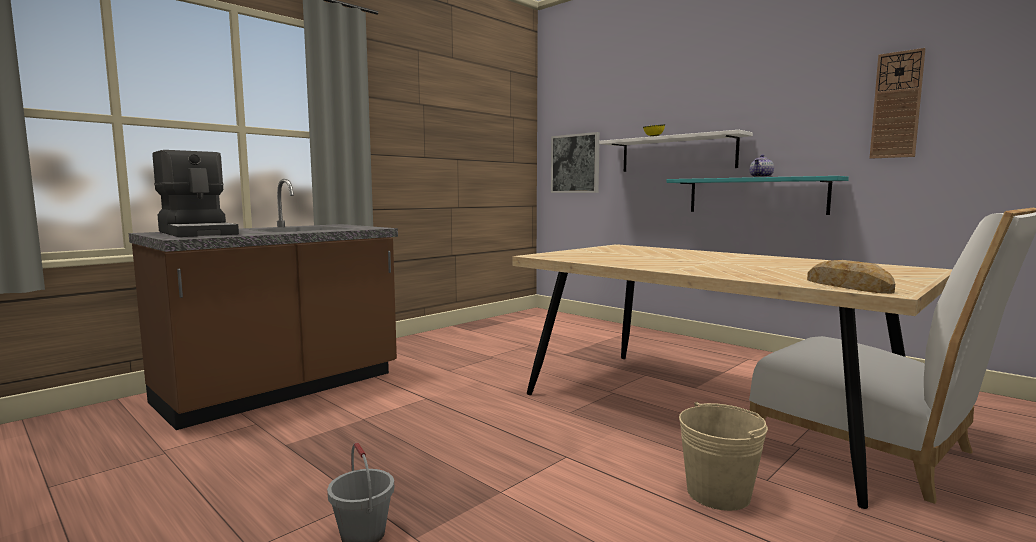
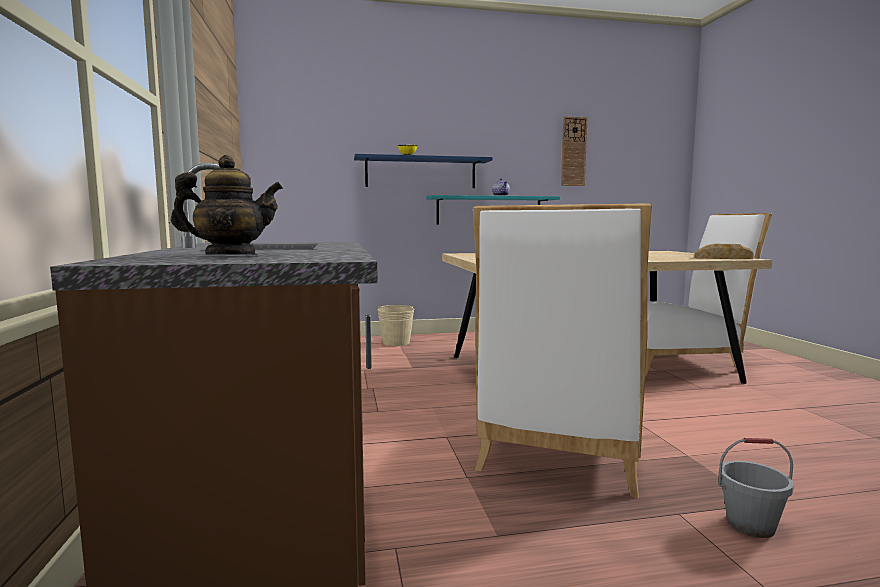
camera: 55 degrees left, 0 degrees up
(199, 233) = (231, 256): coffee machine -> teapot
(443, 438) = (561, 451): none -> white chair
(575, 163) = (302, 175): picture -> none
(677, 154) = (421, 173): white shelf -> blue shelf
(718, 493) = (717, 402): beige bucket -> beige bucket (396, 342)

